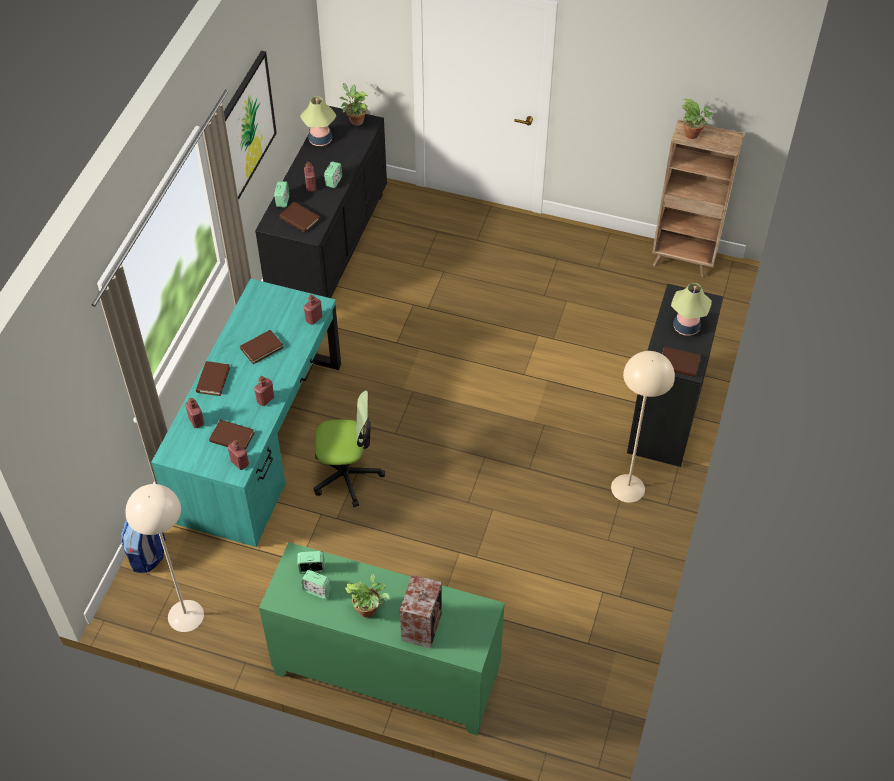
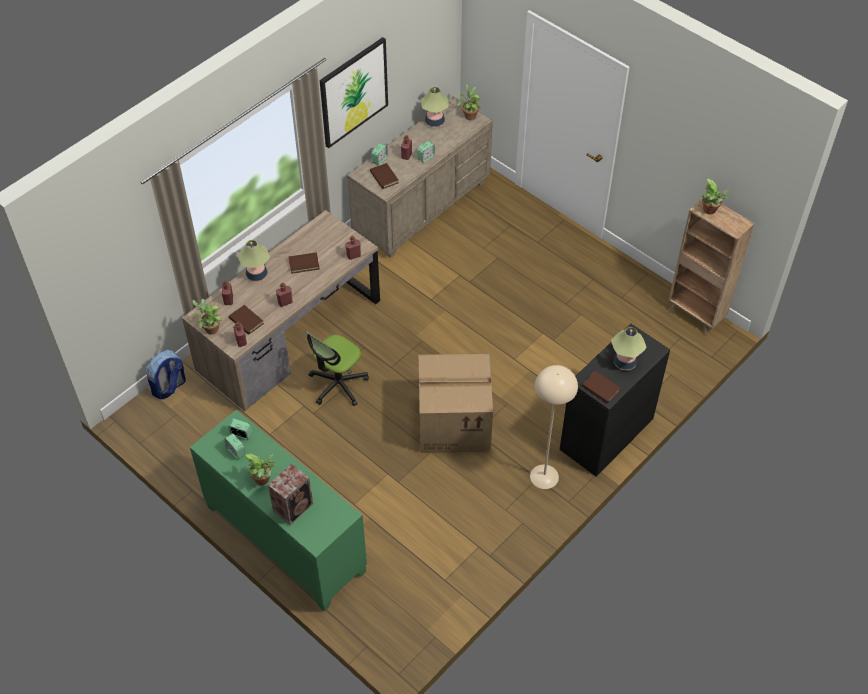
camera: 25 degrees right, 0 degrees up
(186, 615) = (170, 440): beige floor lamp -> none
(194, 463) = (210, 329): none -> potted plant
(213, 380) = (257, 274): brown book -> table lamp
(259, 440) = (289, 335): turquoise desk -> brown desk
(328, 245) = (421, 208): black dresser -> beige dresser
(347, 475) = (338, 385): office chair -> office chair turned 105 degrees clockwise
(500, 466) = (455, 422): none -> cardboard box

